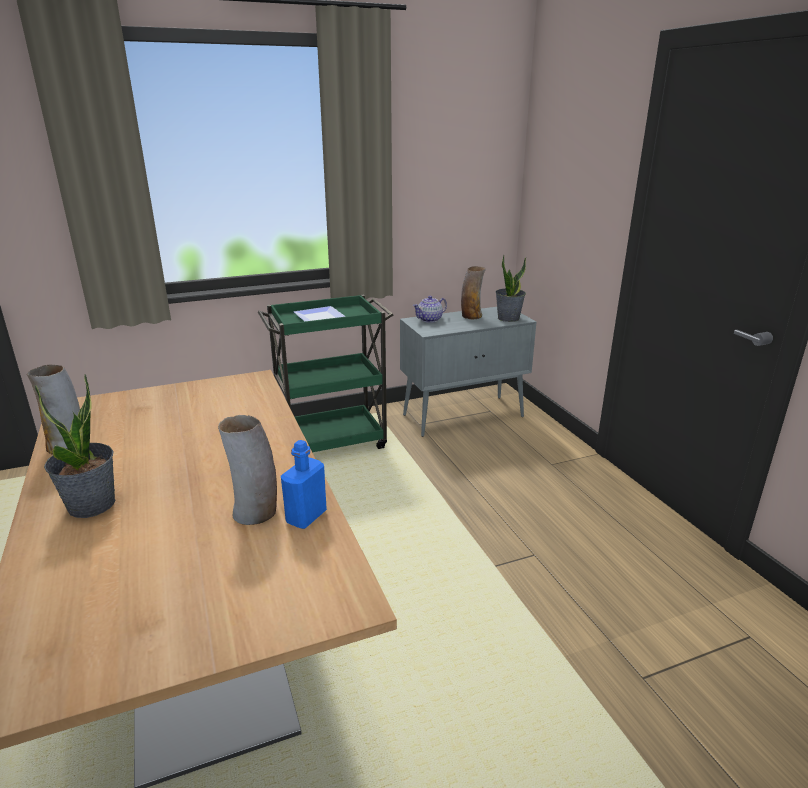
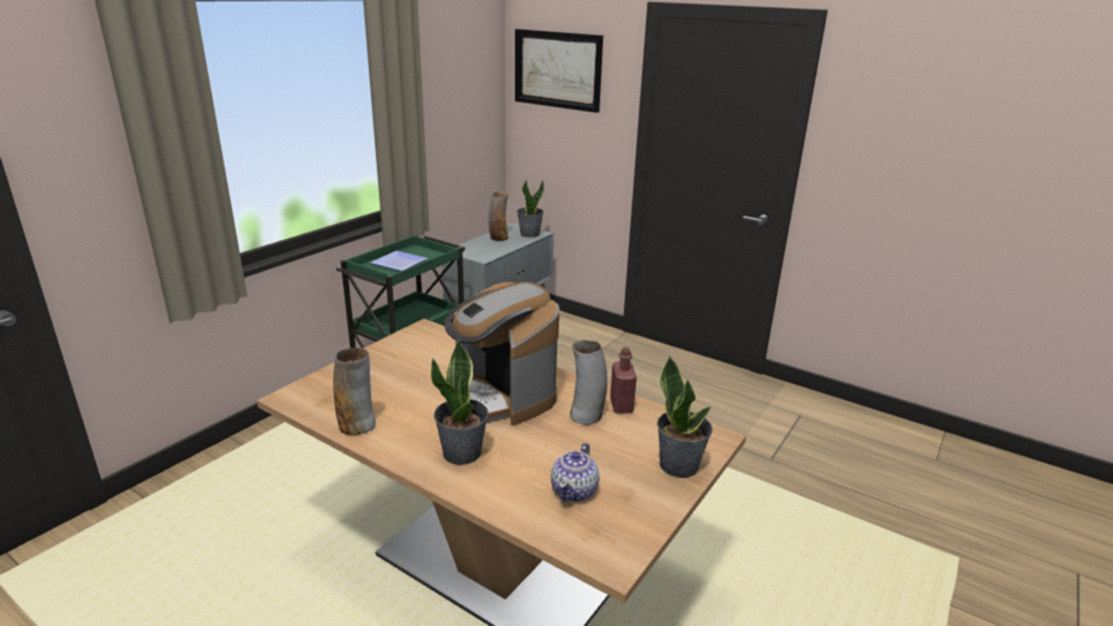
camera: 35 degrees left, 0 degrees up
(215, 462) = (502, 396): none -> coffee machine
(254, 618) = (679, 465): none -> potted plant
(306, 517) = (621, 406): blue bottle -> red bottle
(430, 319) = (469, 247): teapot -> teapot (575, 491)
(567, 131) = (557, 70): none -> picture

